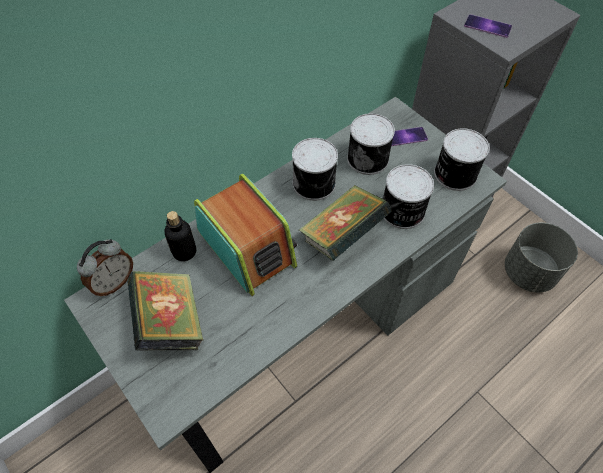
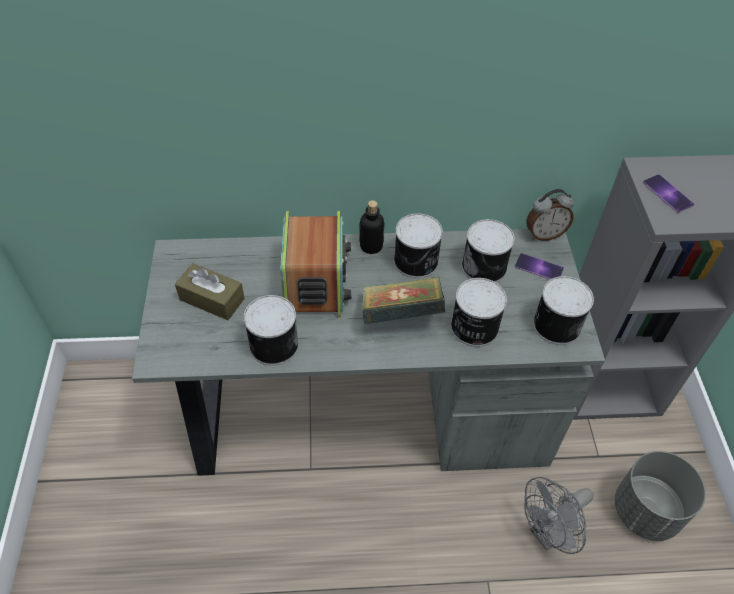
camera: 35 degrees right, 5 degrees down
(113, 282) = (198, 247): alarm clock -> alarm clock (544, 234)
(170, 322) = (212, 299): book -> brown tissue box
(184, 252) = (265, 255): bottle -> bottle (371, 246)
(261, 327) = (272, 344): none -> can
(487, 330) = (548, 534): none -> grey fan

